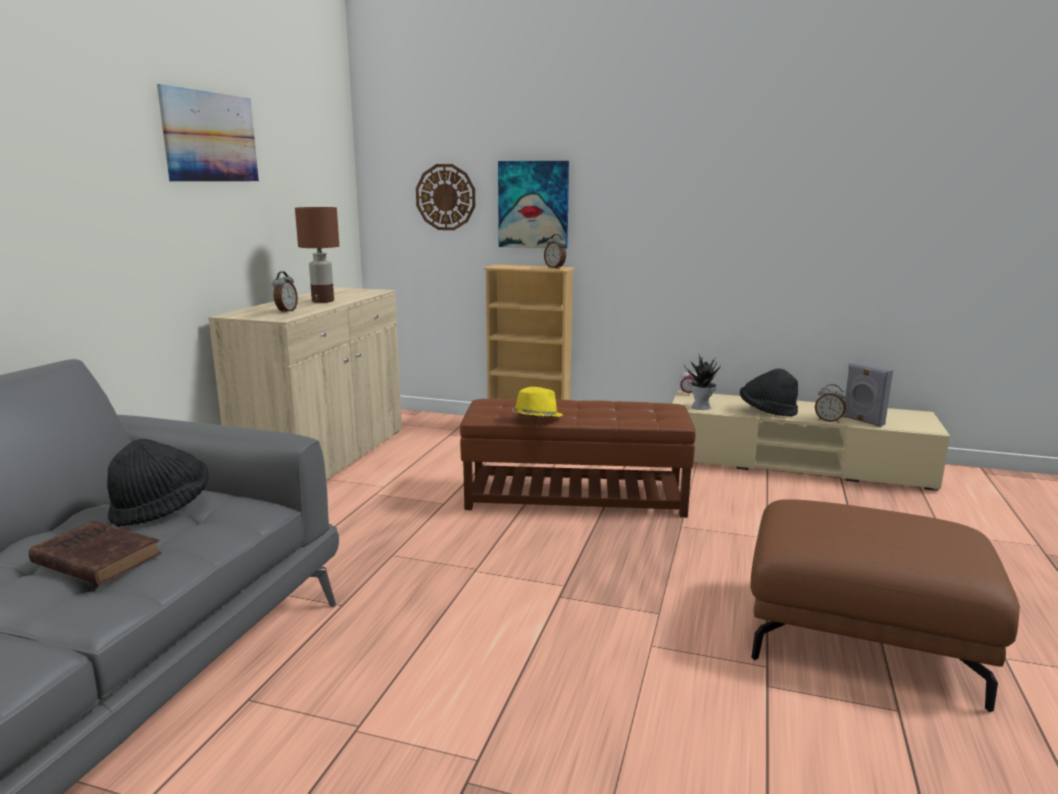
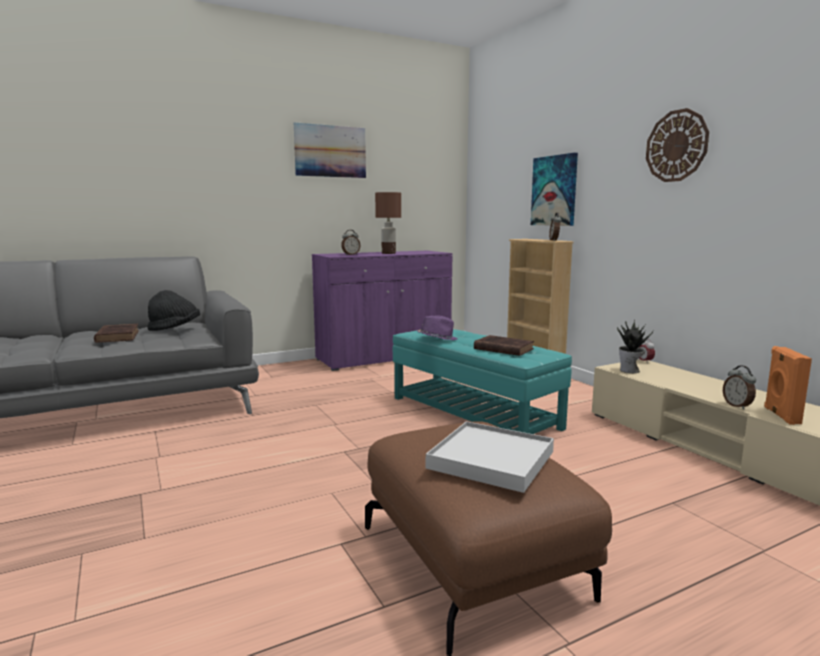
camera: 45 degrees right, 5 degrees down
(325, 458) = (384, 357): beige cabinet -> purple cabinet
(445, 197) = (507, 189): wall clock -> wall clock (676, 146)
(536, 418) = (437, 339): yellow hat -> purple hat
(575, 496) = (474, 412): brown ottoman -> turquoise ottoman
(627, 413) = (502, 349): none -> brown book
(767, 412) = (686, 386): black hat -> none
(862, 421) = (780, 415): grey speaker -> orange speaker
(908, 531) = (491, 460): none -> white tray

